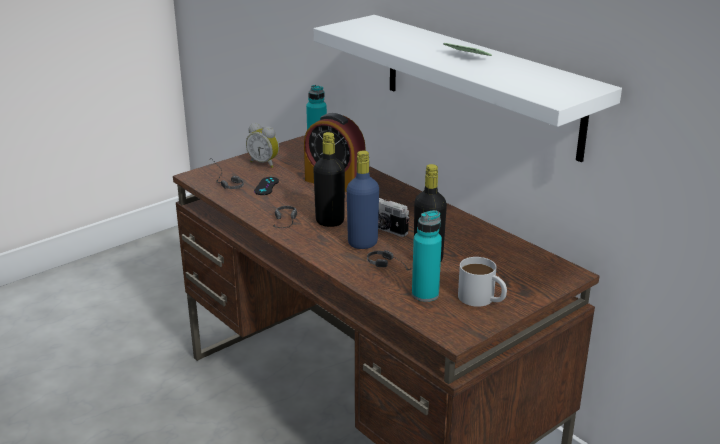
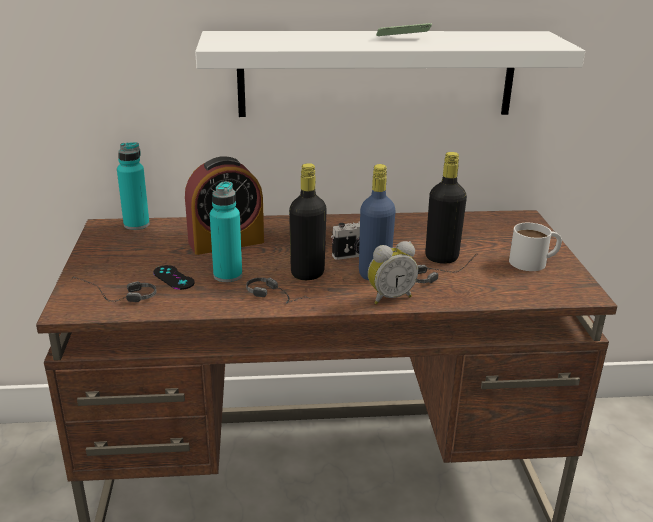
camera: 55 degrees left, 0 degrees up
(264, 163) = (115, 260): alarm clock -> alarm clock (389, 297)
(425, 294) = (503, 281): turquoise bottle -> turquoise bottle (228, 275)

